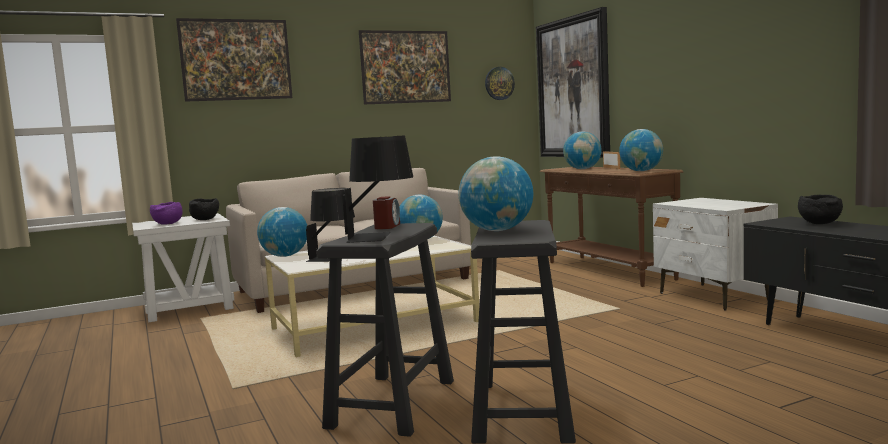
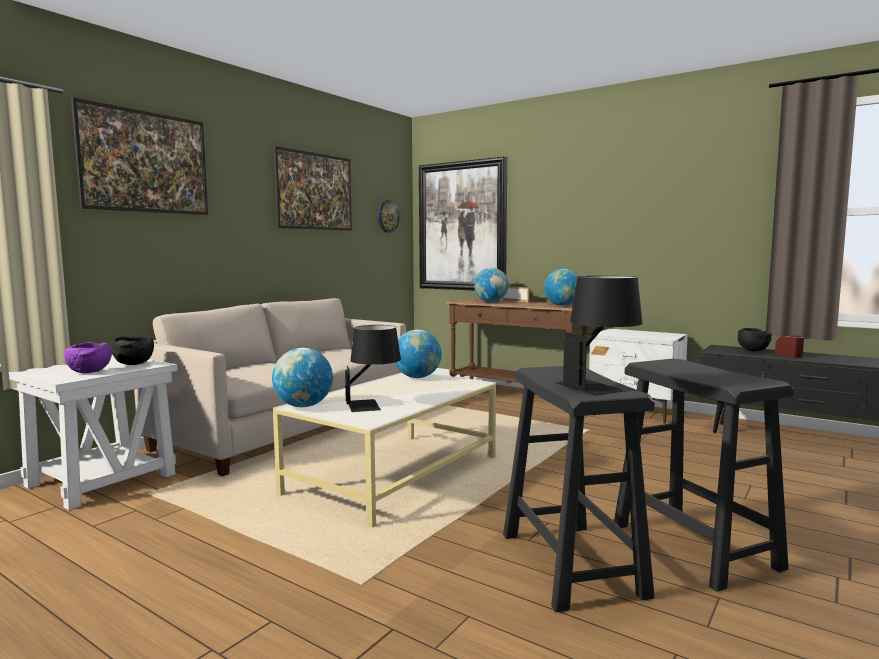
camera: 30 degrees left, 0 degrees up
(387, 226) = (549, 371): alarm clock -> alarm clock (789, 355)
(497, 230) = (683, 372): globe -> none

